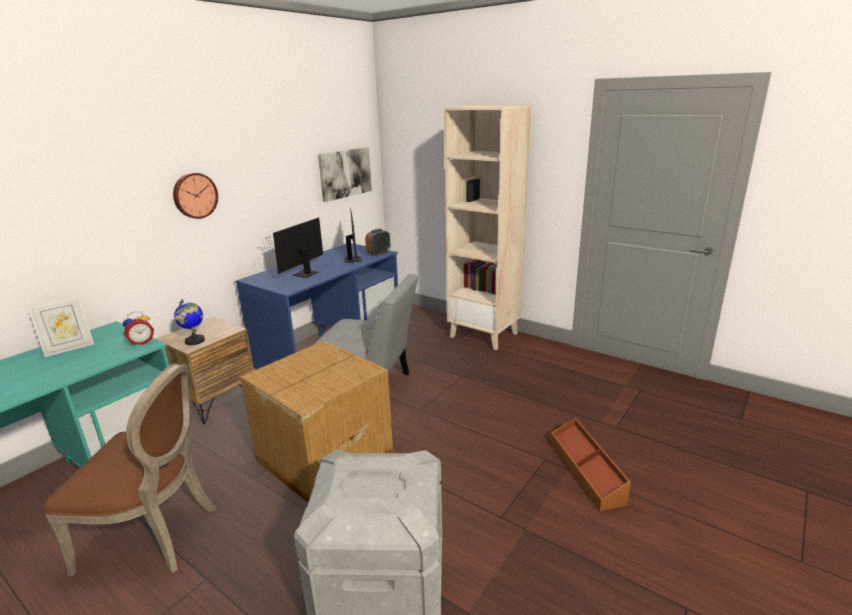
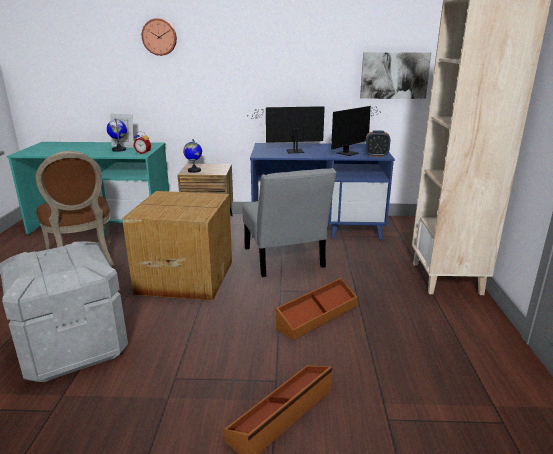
camera: 55 degrees right, 0 degrees up
(83, 355) = (119, 150): none -> globe
(194, 195) = (235, 70): wall clock -> wall clock (159, 37)
(478, 407) = (317, 316): none -> brown storage box

